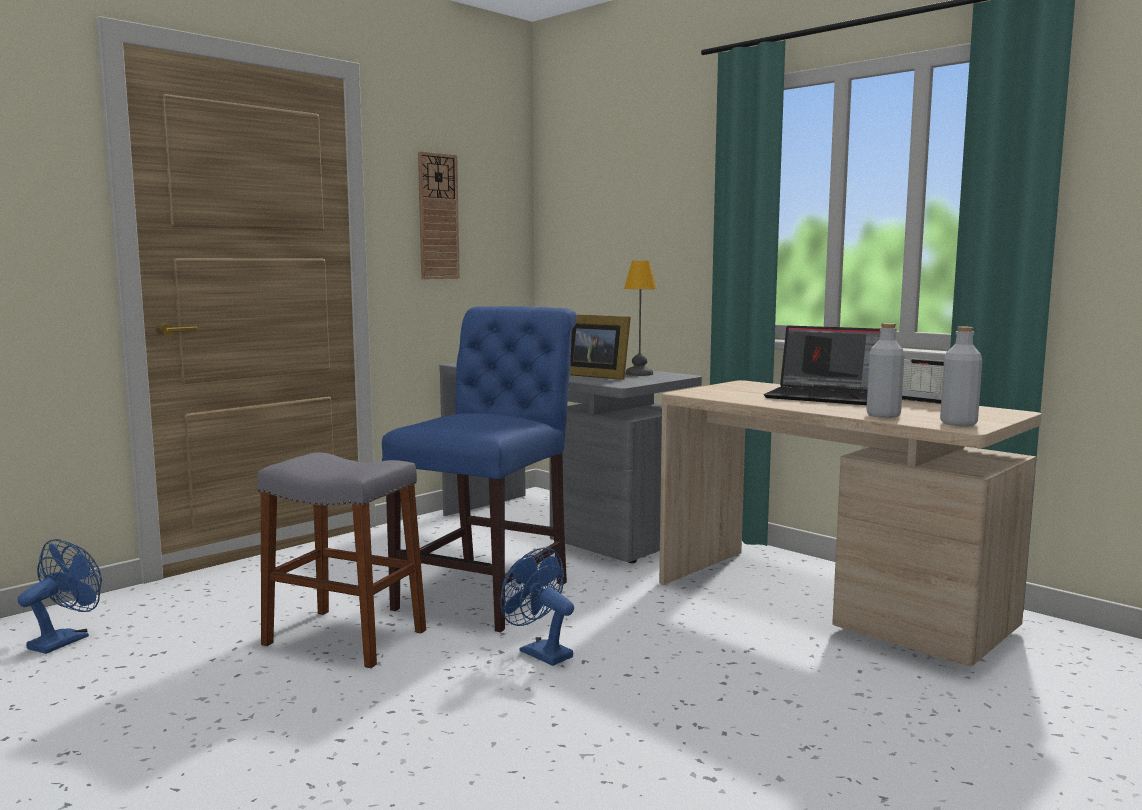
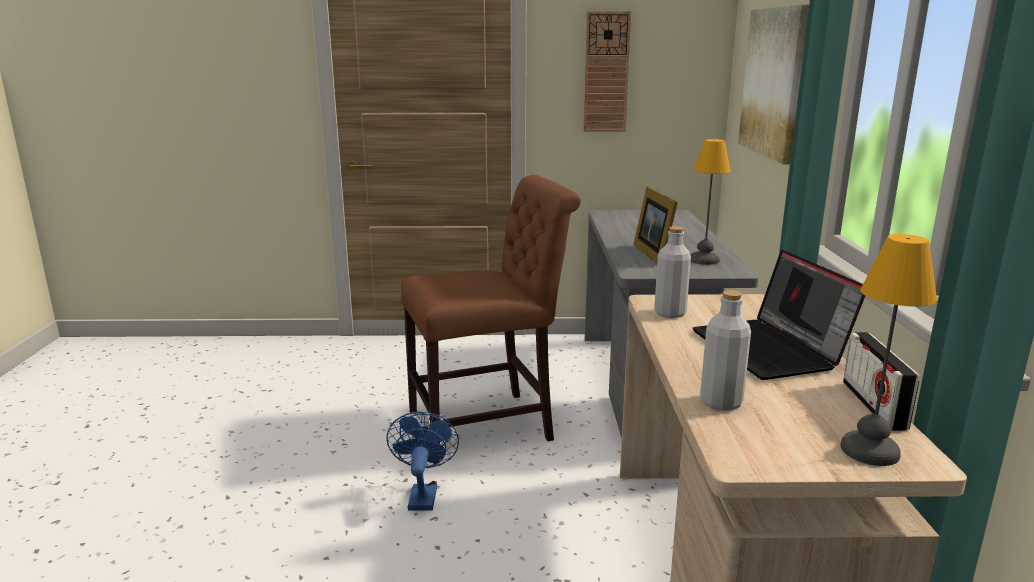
camera: 45 degrees right, 10 degrees up
(65, 640) = (252, 362): blue fan -> none
(345, 637) = (352, 422): grey stool -> none
(489, 592) = (488, 425): blue chair -> brown chair
(631, 218) = (774, 82): none -> picture
(958, 423) = (759, 450): grey bottle -> grey bottle (670, 313)
(988, 414) = (867, 450): none -> table lamp

